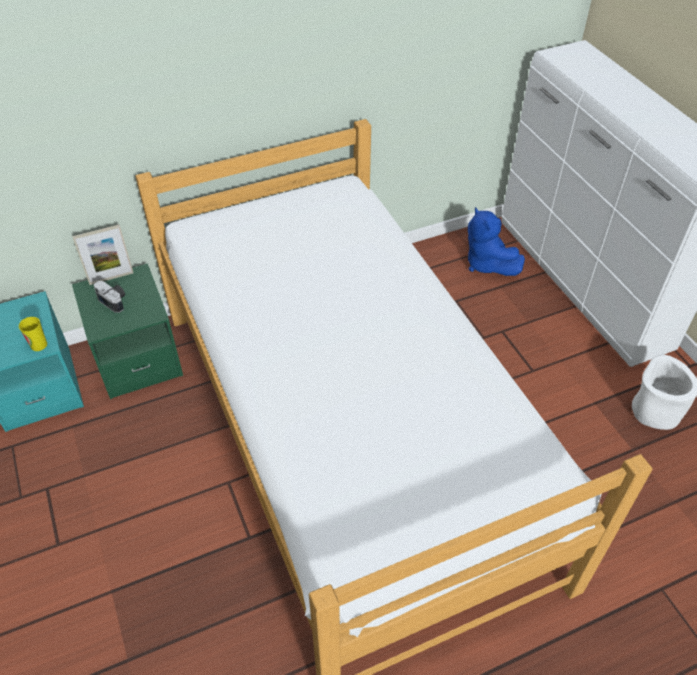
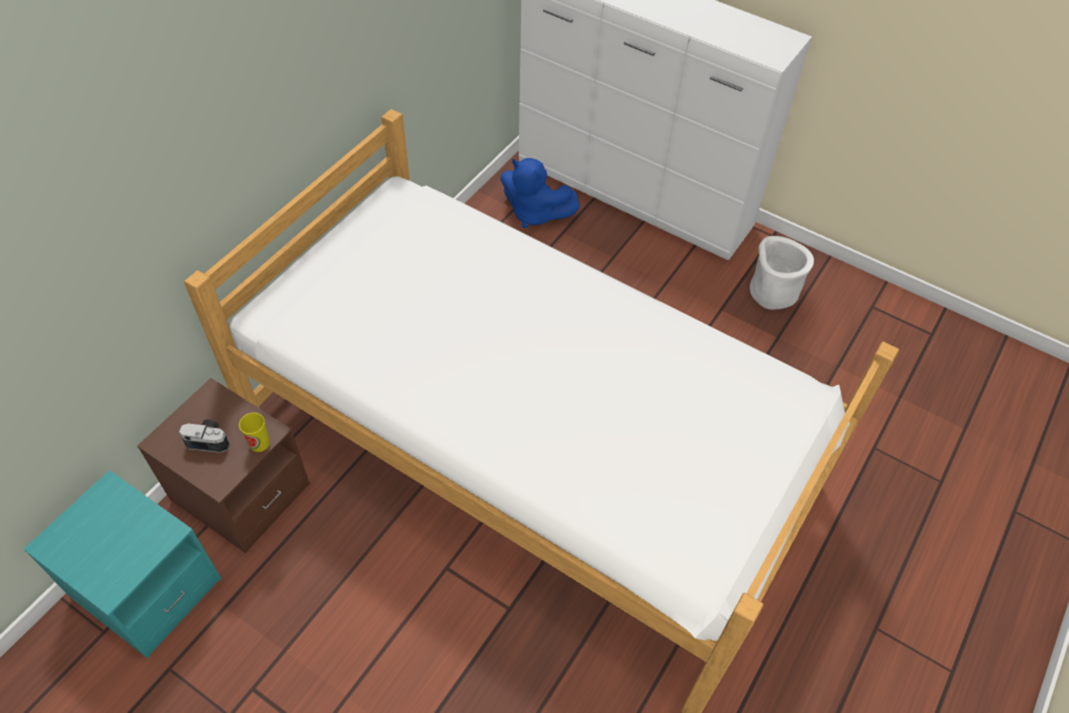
camera: 35 degrees left, 5 degrees up
(39, 345) = (160, 535): cup -> cup (259, 443)
(111, 278) = (181, 415): picture frame -> none
(138, 359) = (240, 492): green nightstand -> brown nightstand

